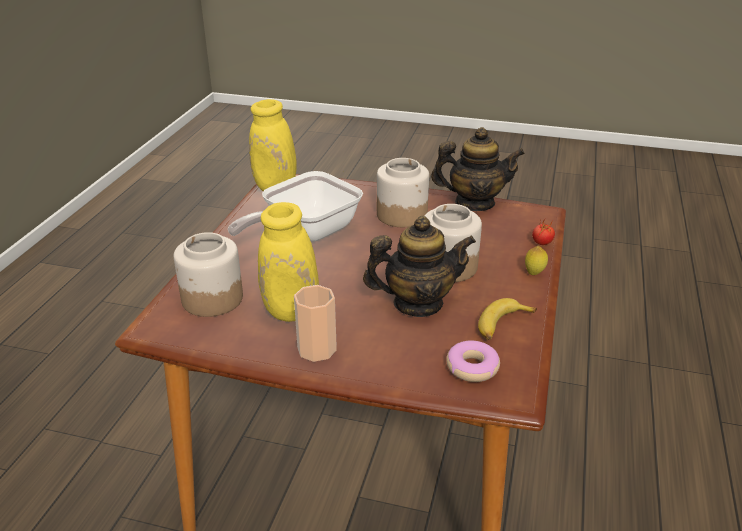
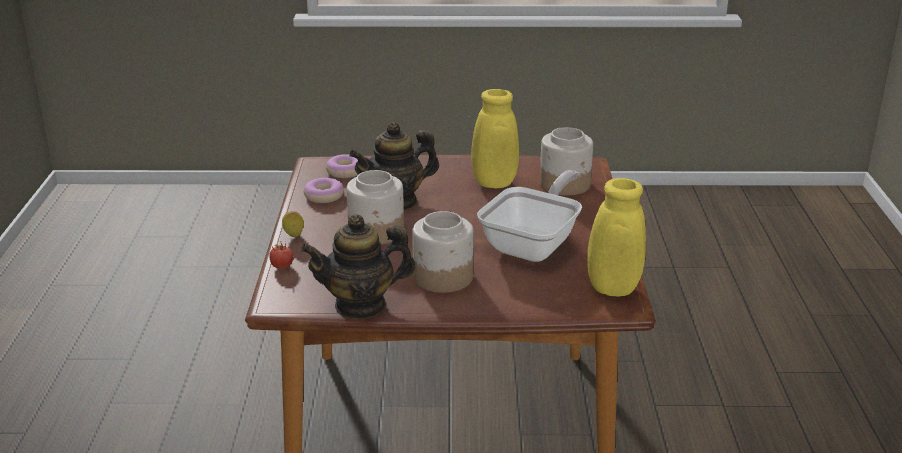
camera: 165 degrees right, 5 degrees down
(317, 349) = (459, 168): cup -> none
(502, 325) = (324, 196): banana -> donut

